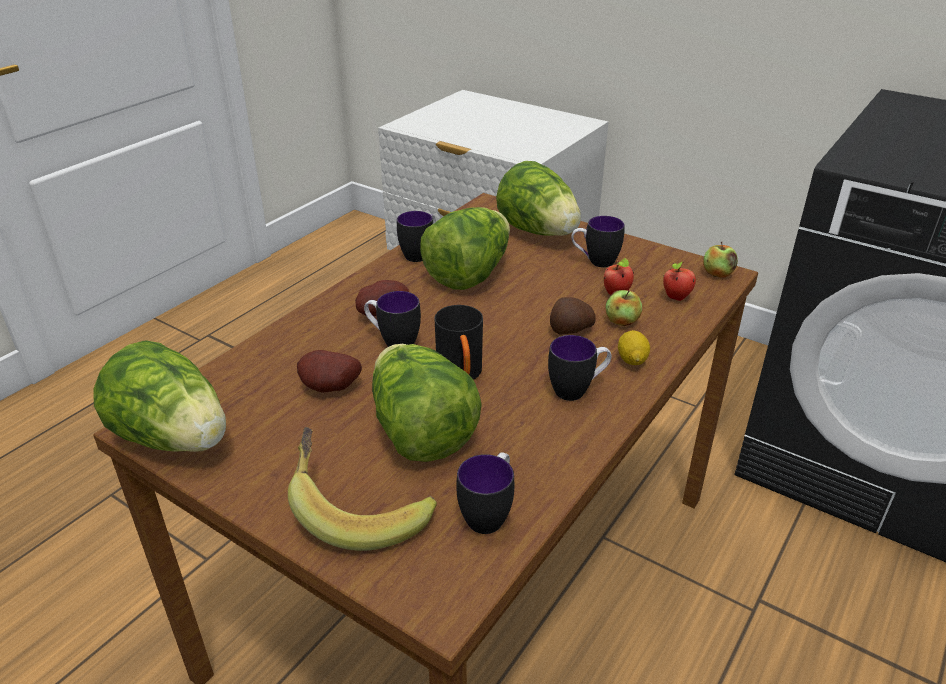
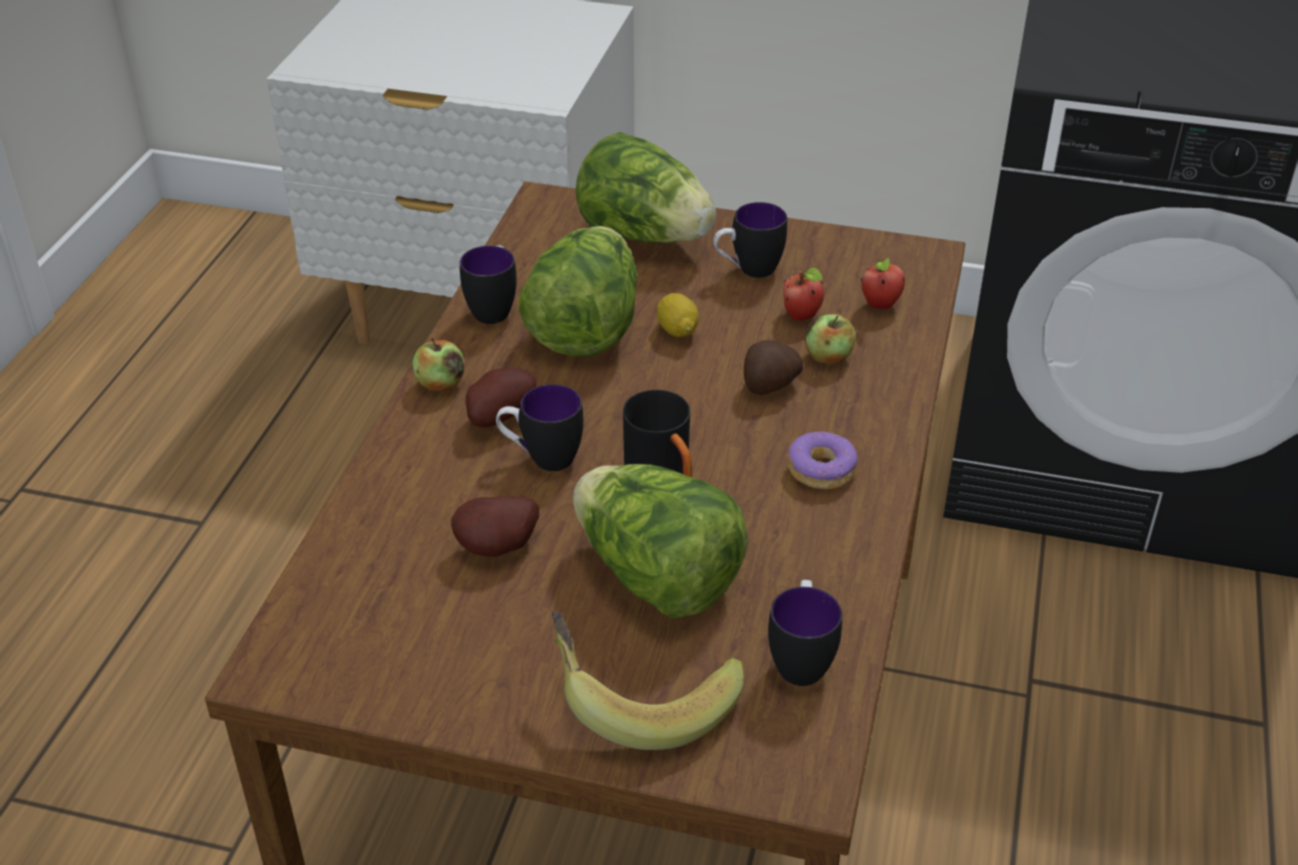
camera: 20 degrees left, 5 degrees up
(175, 438) = (330, 672): lettuce -> none
(577, 390) = (822, 470): mug -> donut
(631, 360) = (867, 411): lemon -> lemon (677, 330)
(717, 273) = (916, 256): apple -> apple (440, 384)

